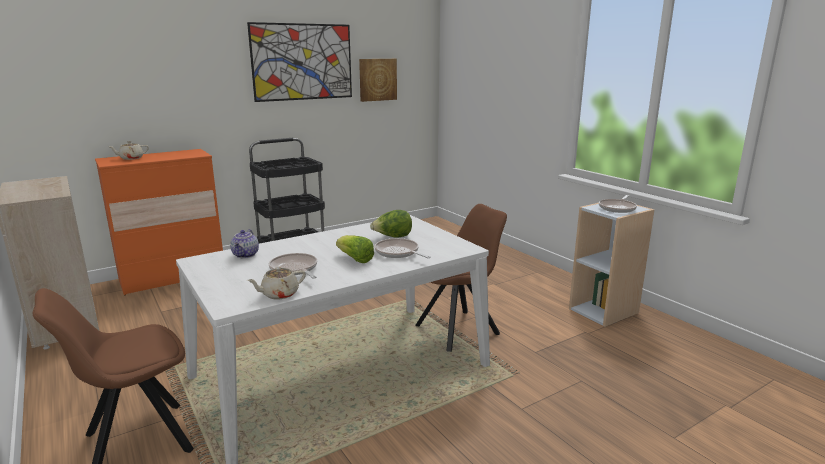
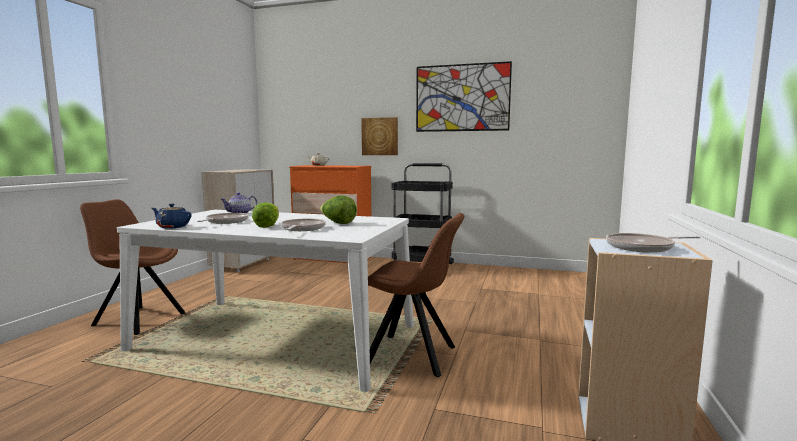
camera: 50 degrees right, 10 degrees down
(279, 294) = (172, 227): beige teapot -> blue teapot
(377, 79) = (541, 114): picture -> picture (380, 136)

